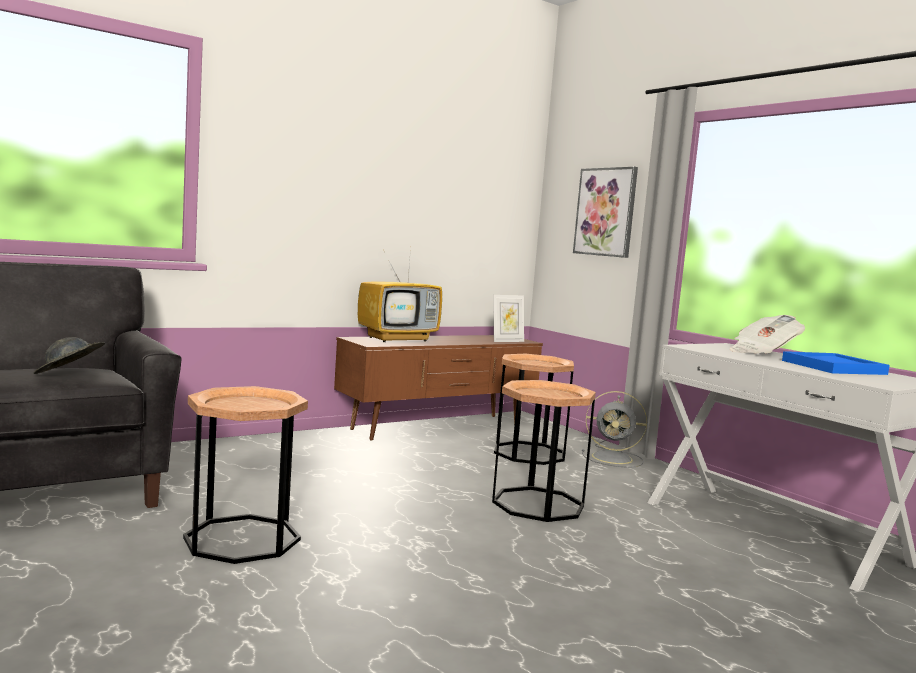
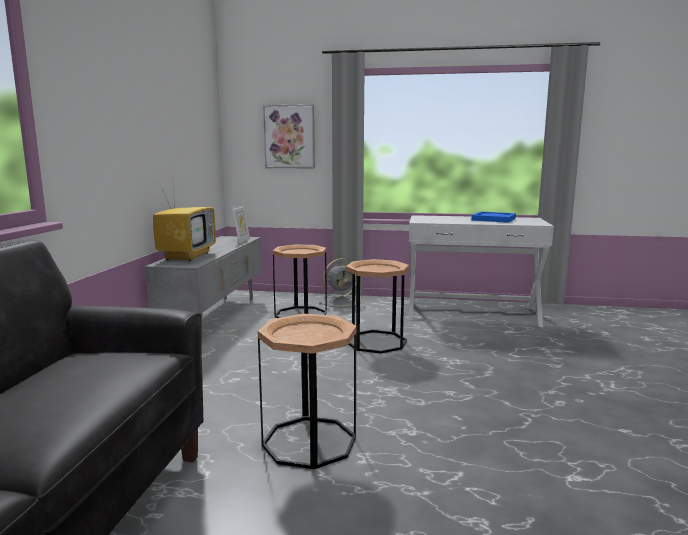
camera: 45 degrees left, 5 degrees up
(69, 375) = (129, 366): grey hat -> none
(438, 427) = (215, 318): brown tv stand -> grey tv stand
(762, 353) = (447, 217): newspaper -> none

